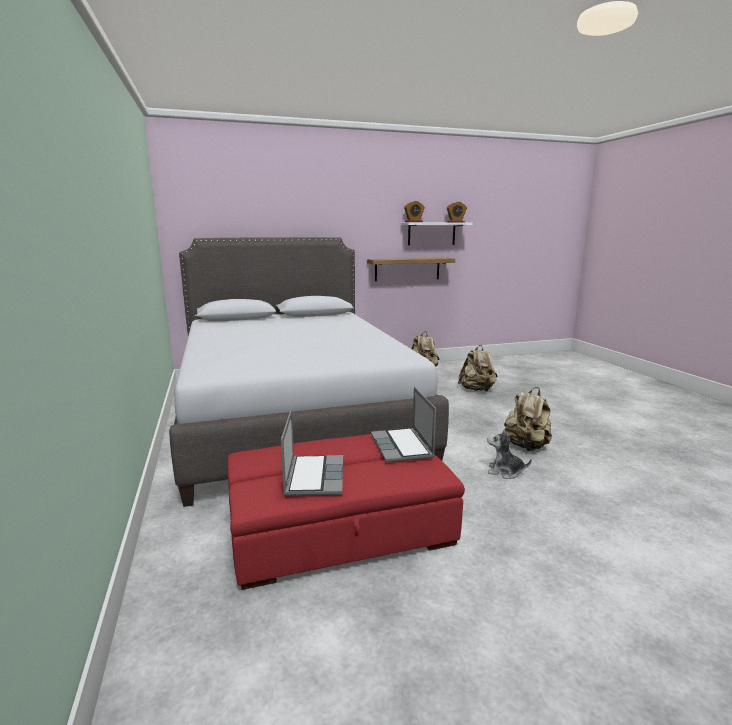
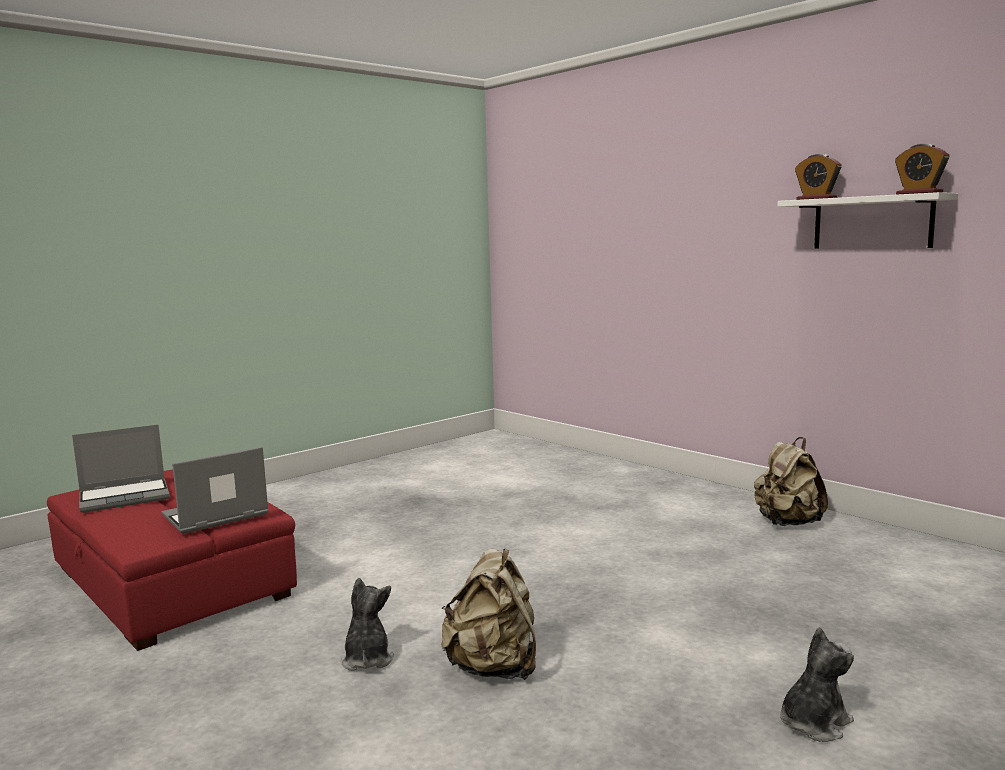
camera: 65 degrees right, 5 degrees down
(293, 416) = (453, 495): grey bed -> none
(407, 269) = (813, 299): shelf -> none
(477, 390) = (756, 584): beige backpack -> none
(582, 410) = (813, 723): none -> plush toy

